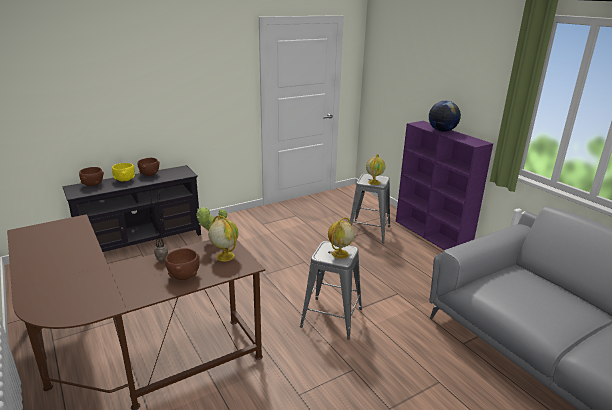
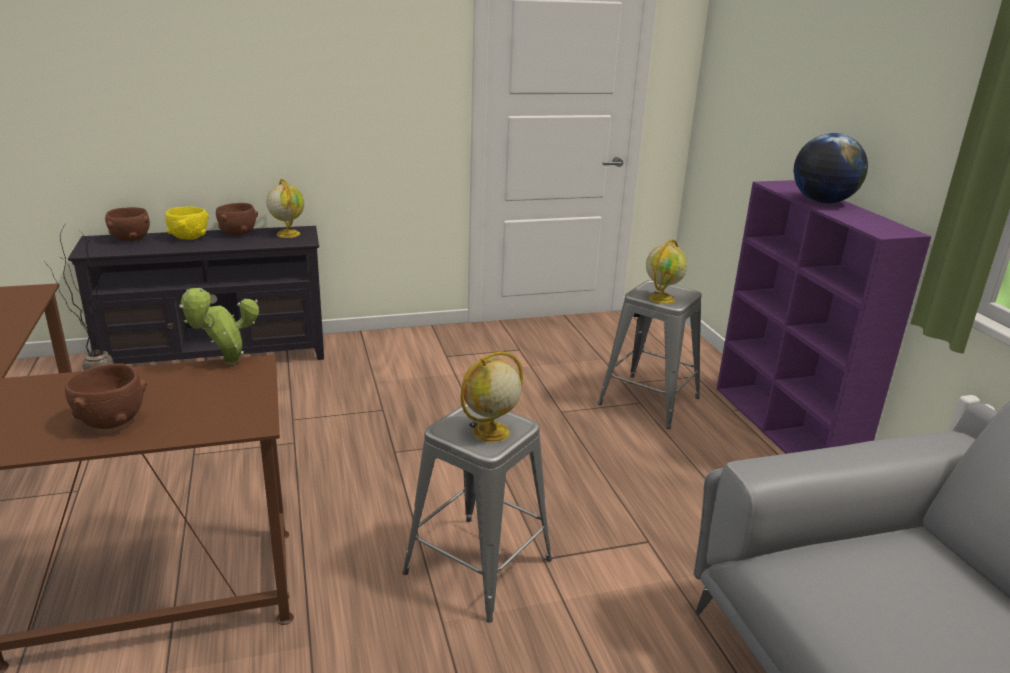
camera: 15 degrees right, 0 degrees up
(224, 256) = (223, 395): globe -> globe (287, 234)

